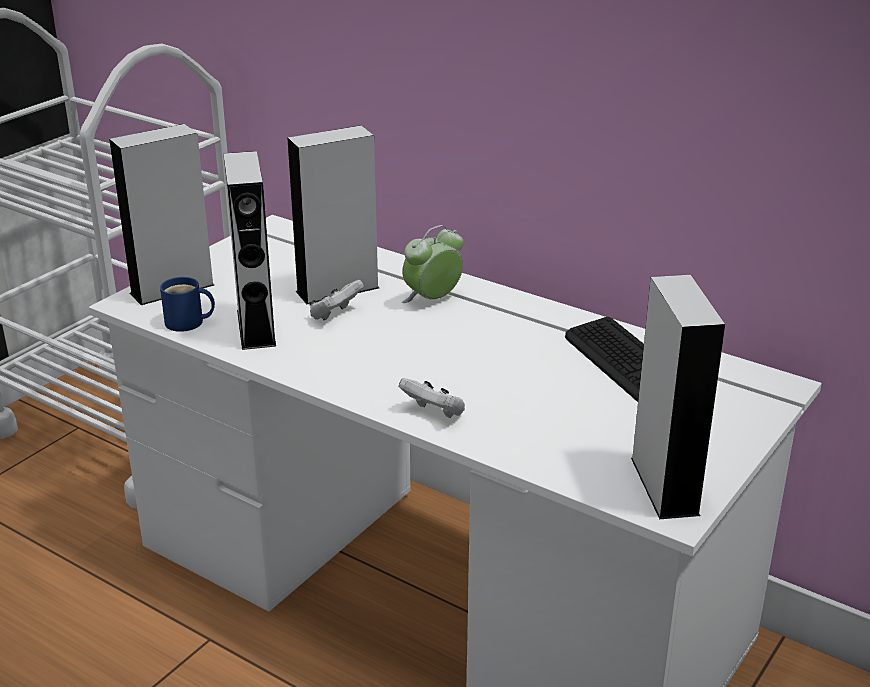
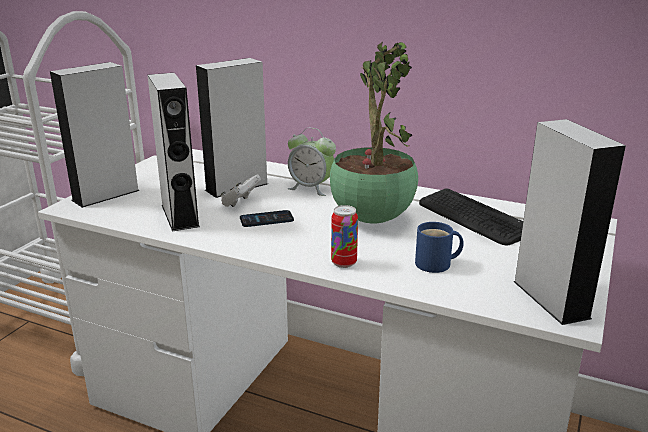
camera: 10 degrees left, 5 degrees down
(187, 323) = (123, 216): blue mug -> blue mug (436, 264)
(360, 343) = (266, 219): none -> phone
(432, 299) = (311, 188): alarm clock -> alarm clock turned 105 degrees counterclockwise
(434, 413) = (344, 263): white game controller -> can
(493, 352) = (371, 218): none -> potted plant

